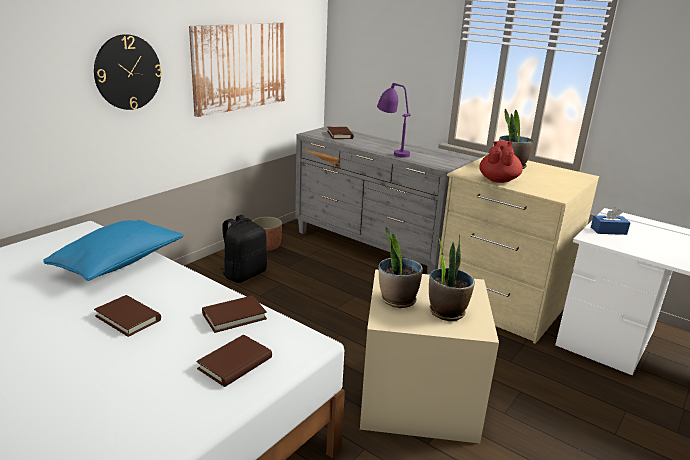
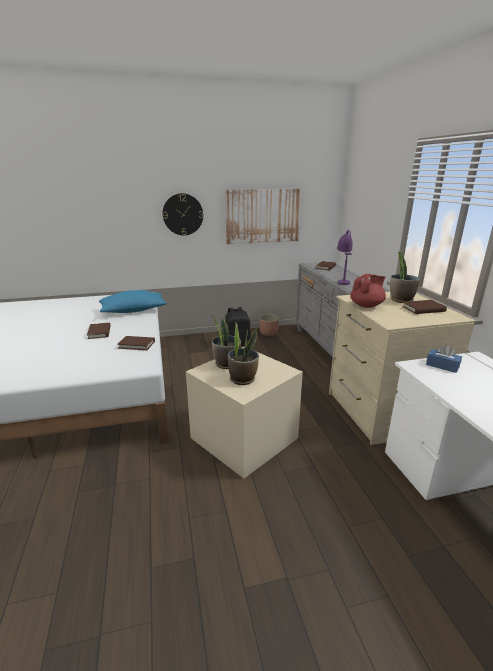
camera: 40 degrees right, 0 degrees up
(235, 363) = (103, 362): brown book -> brown book (423, 309)

